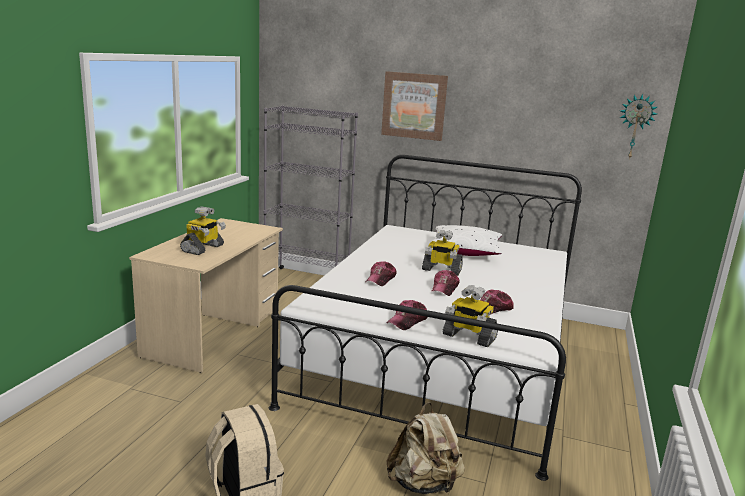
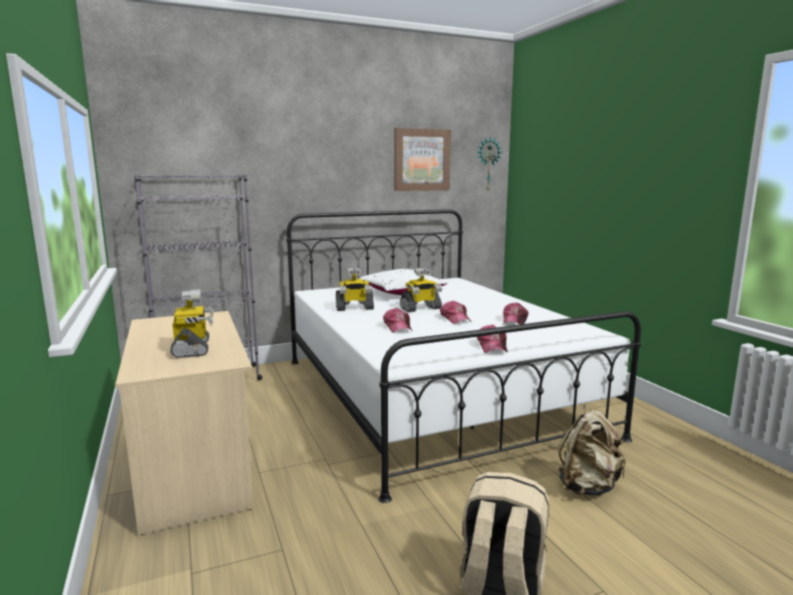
camera: 40 degrees left, 5 degrees down
(414, 105) = (302, 162): picture -> picture (421, 160)
(468, 337) = (550, 341): toy robot -> toy robot (354, 308)

